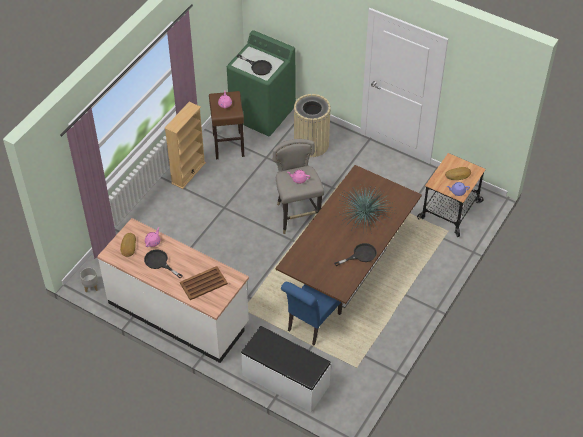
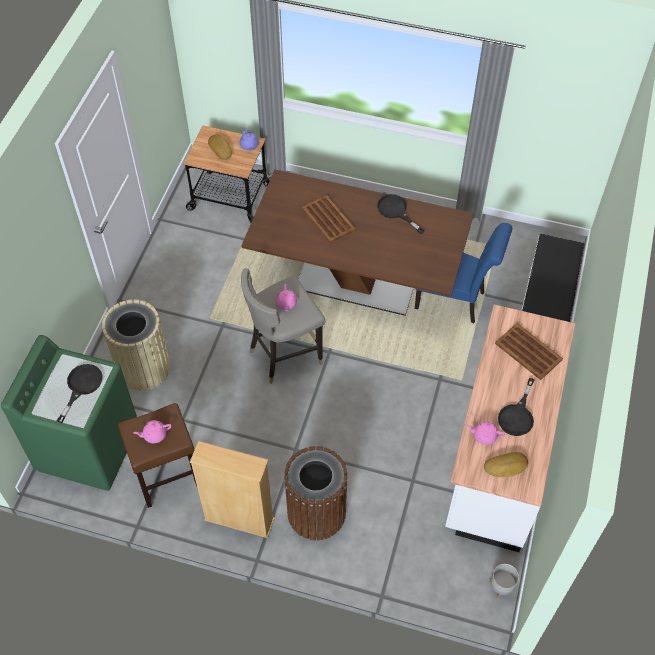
camera: 105 degrees left, 5 degrees up
(177, 209) = (316, 513): none -> brown trash can
(364, 214) = (328, 219): potted plant -> brown tray

